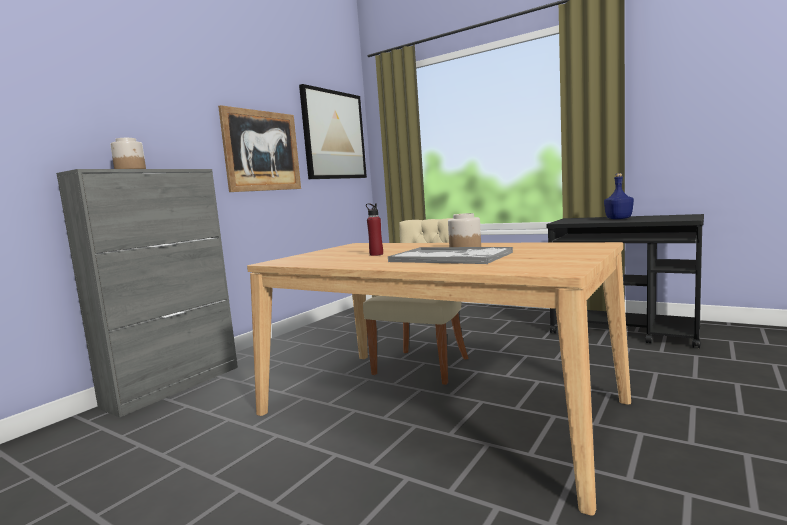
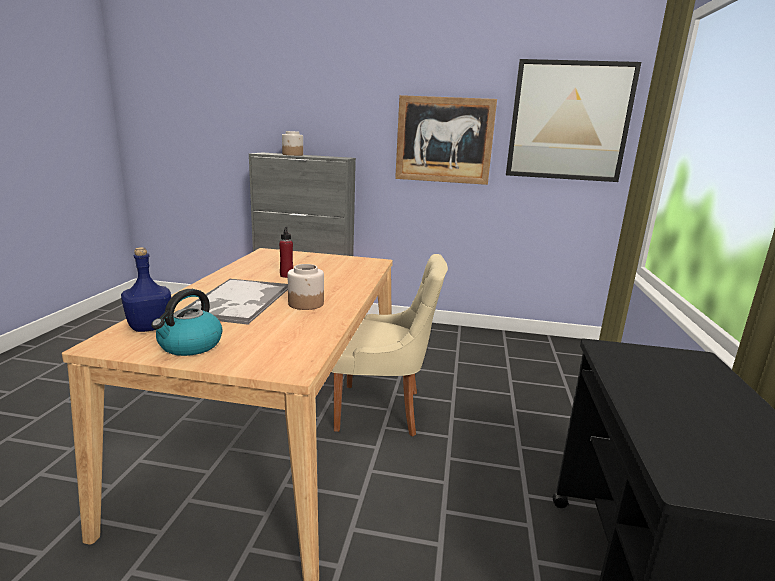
camera: 65 degrees right, 10 degrees up
(560, 257) = (190, 346): none -> kettle
(618, 219) = (689, 401): blue bottle -> blue bottle (149, 327)

